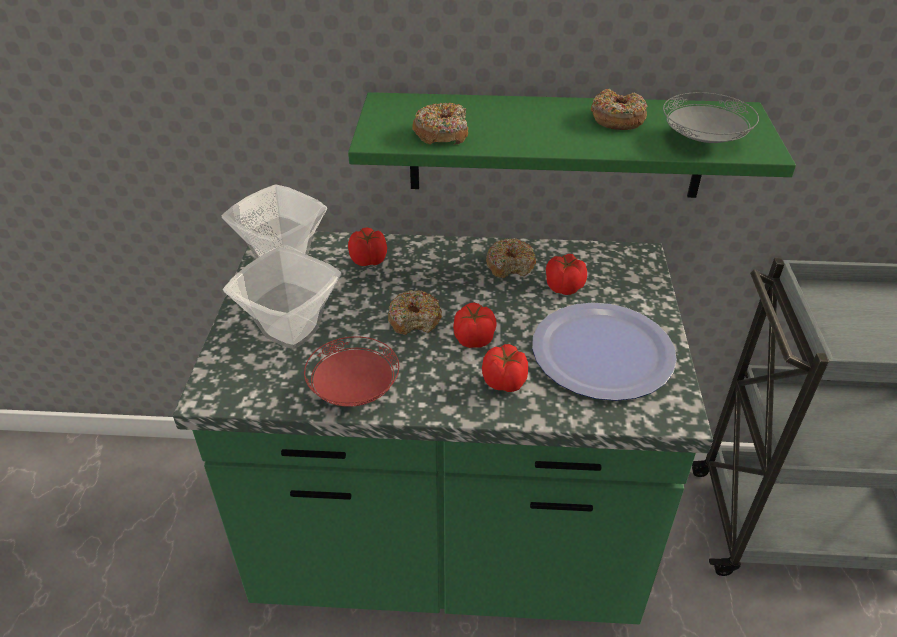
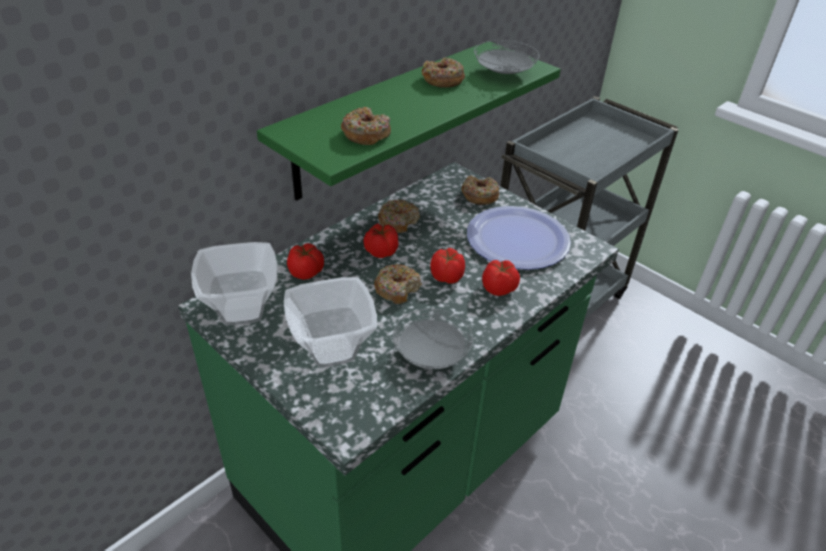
camera: 50 degrees left, 0 degrees up
(353, 390) = (431, 355): red plate -> grey plate
(563, 287) = (445, 216): tomato -> tomato (380, 251)
(632, 289) = (479, 195): none -> donut

